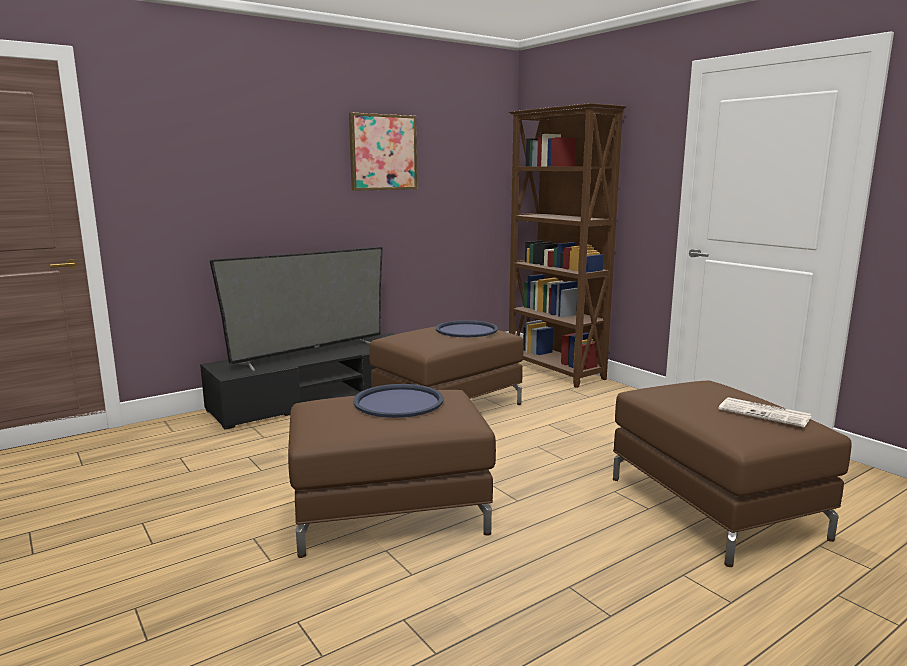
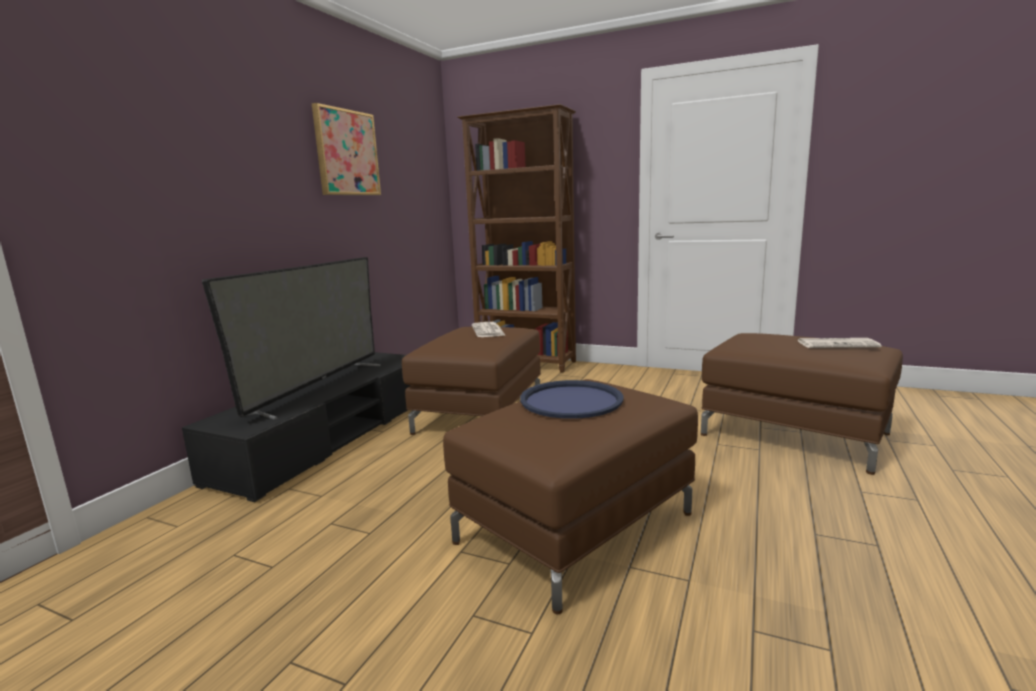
camera: 30 degrees left, 0 degrees up
(466, 330) = (488, 331): blue tray -> newspaper

